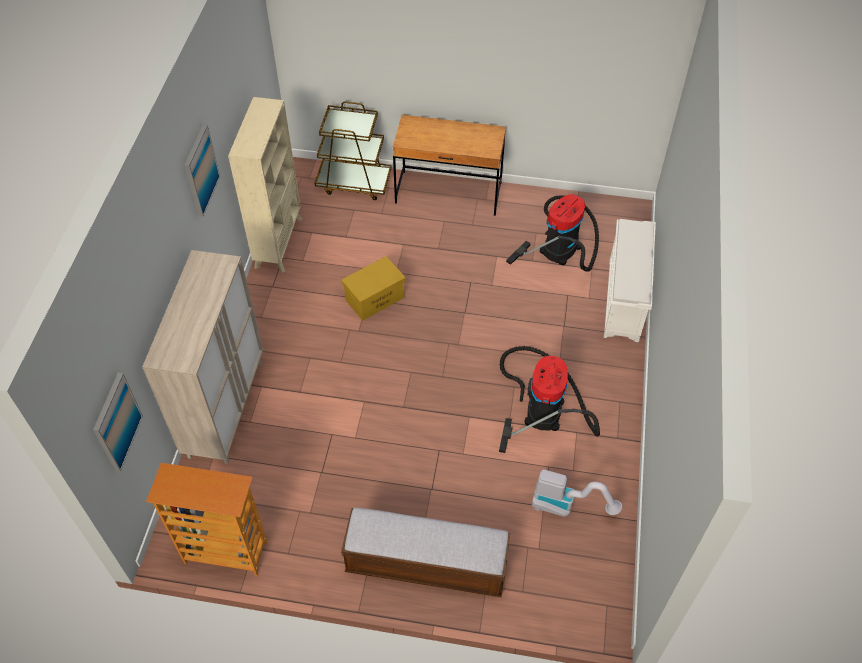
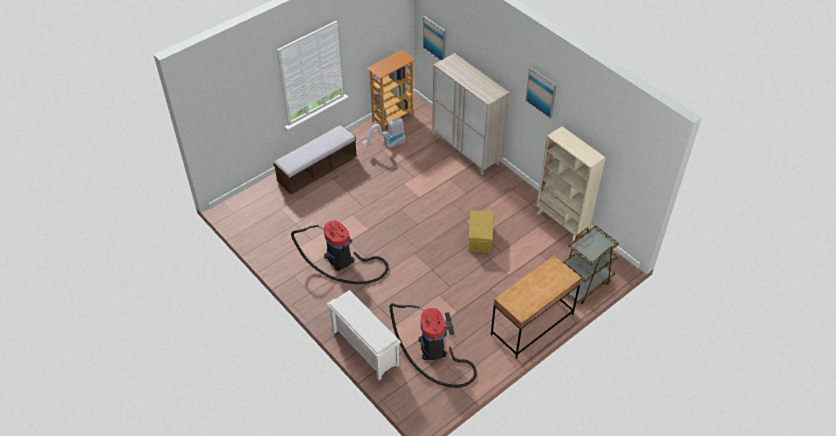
camera: 130 degrees right, 5 degrees down
(567, 506) = (286, 232): vacuum cleaner -> vacuum cleaner (387, 144)

